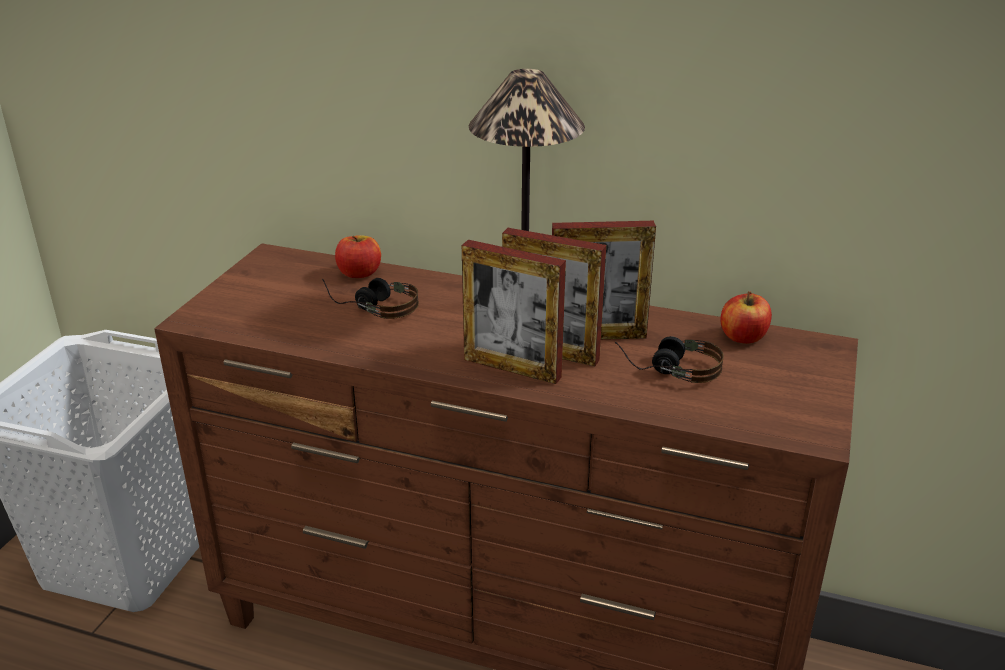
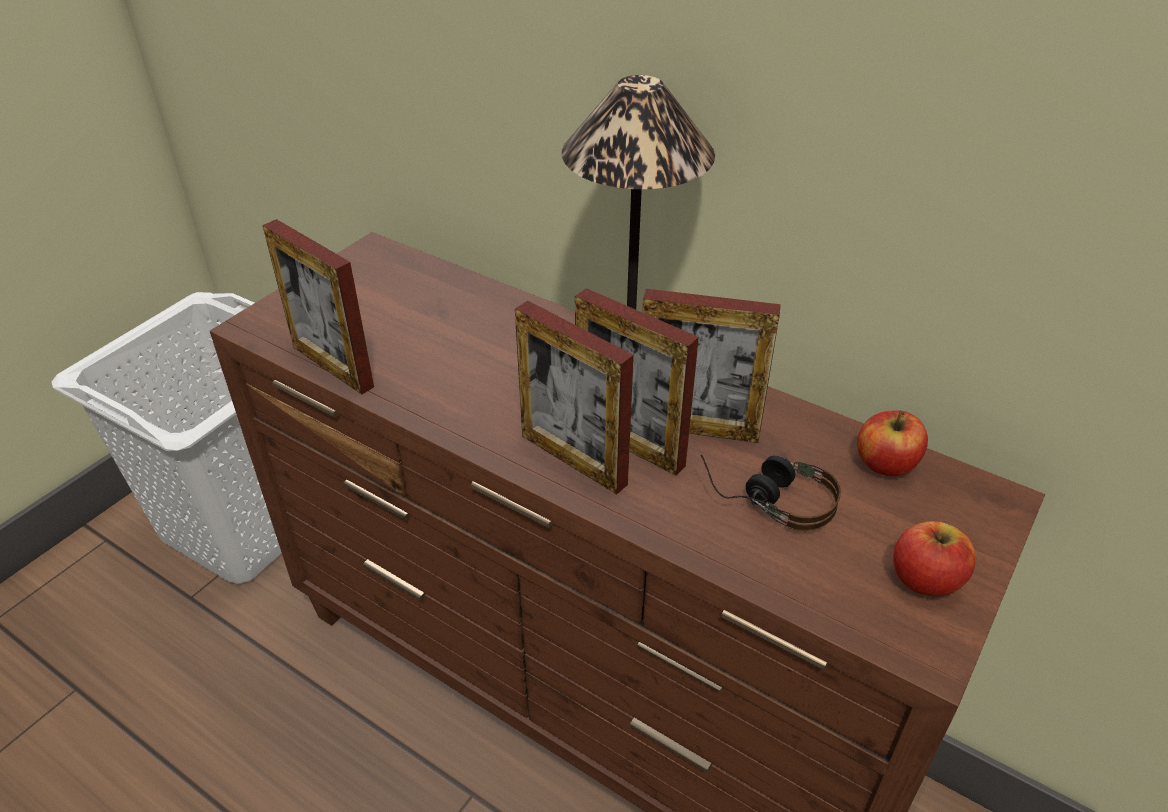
camera: 15 degrees right, 10 degrees up
(281, 337) = (332, 366): none -> picture frame
(359, 273) = (457, 290): apple -> apple (925, 579)
(372, 306) = (451, 339): headphones -> none

